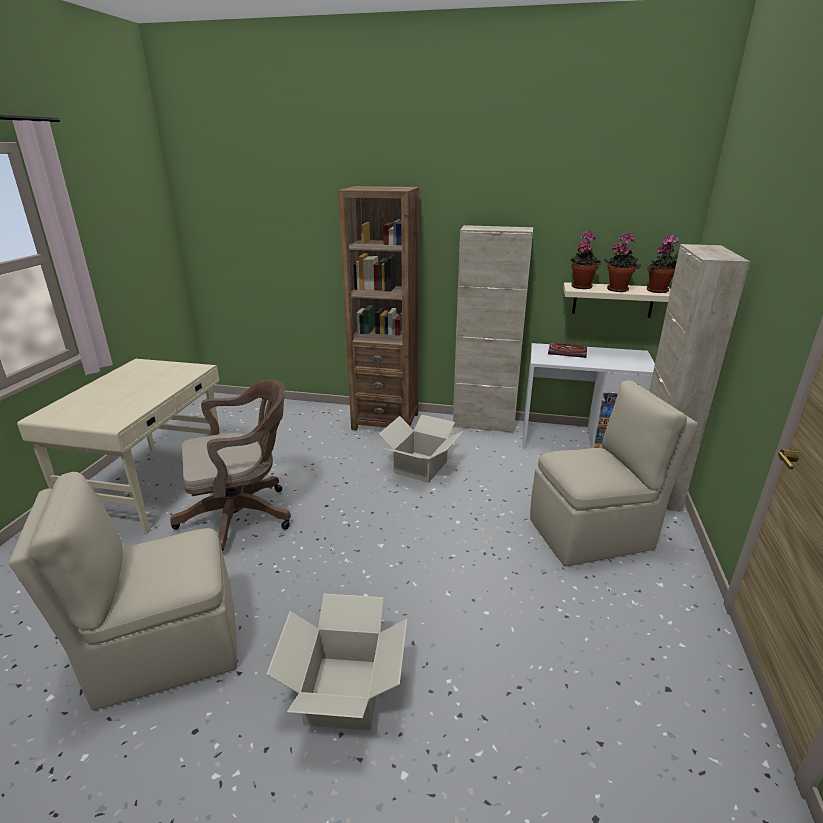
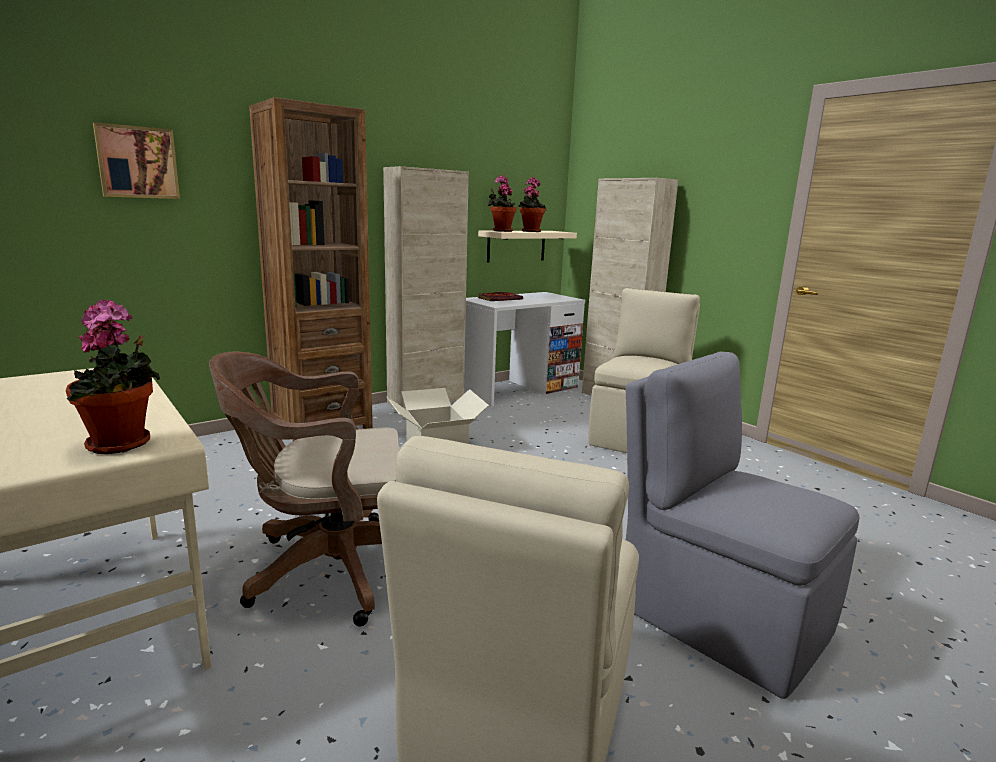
camera: 50 degrees left, 10 degrees down
(243, 516) = (328, 569): brown office chair -> brown office chair turned 120 degrees counterclockwise
(292, 228) = (137, 162): none -> picture
(345, 692) = (719, 616): cardboard box -> grey chair
(659, 291) = (557, 231): potted plant -> potted plant (123, 445)

